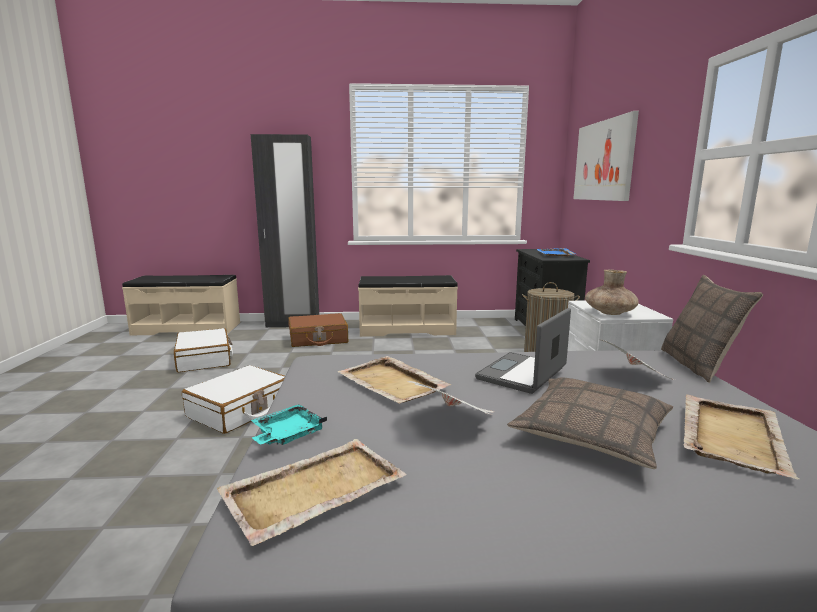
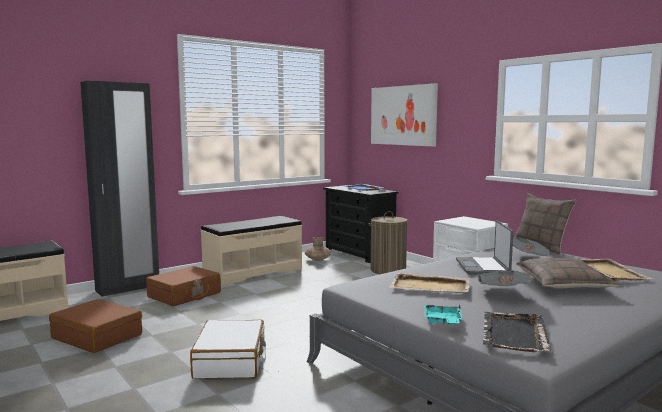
camera: 35 degrees left, 5 degrees down
(204, 359) = (97, 336): white suitcase -> brown suitcase
(312, 490) = (513, 334): beige tray -> black tray
(609, 313) = (473, 225): brown vase -> brown vase (317, 259)

